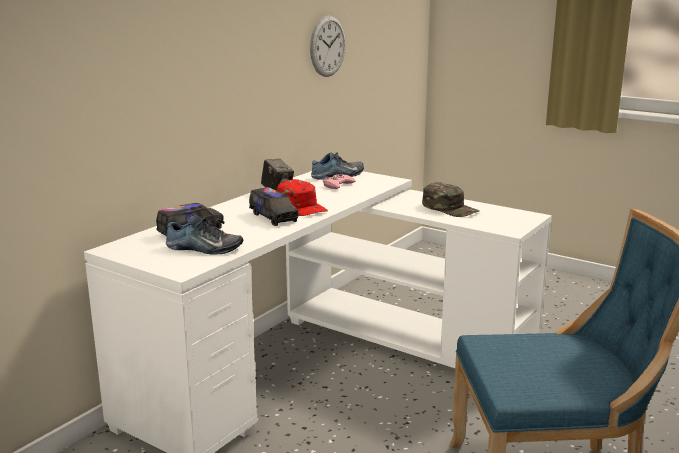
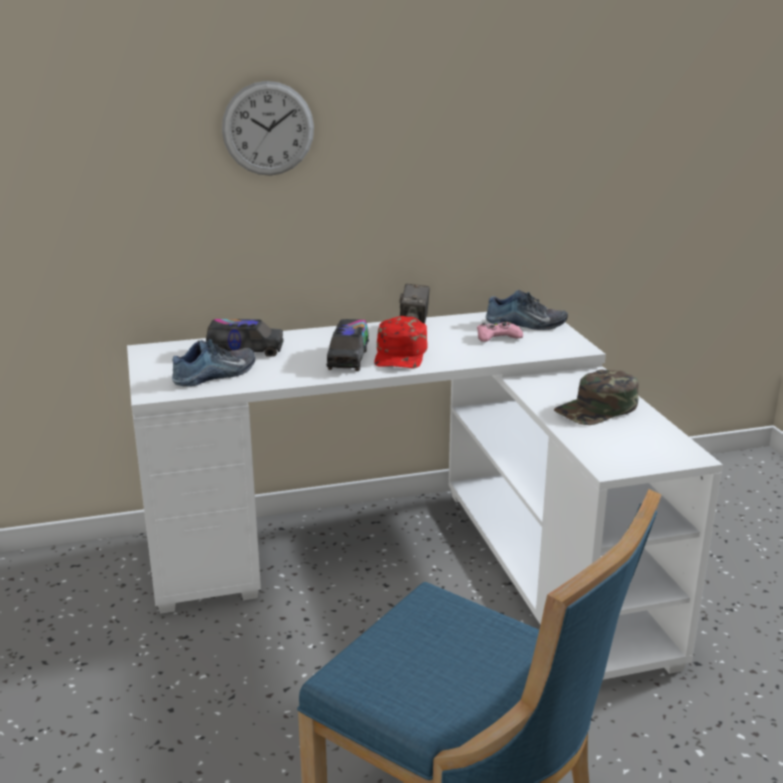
camera: 40 degrees right, 5 degrees up
(203, 248) = (216, 375): shoe -> shoe turned 90 degrees counterclockwise
(327, 46) = (564, 142): wall clock -> wall clock (268, 129)
(450, 208) = (597, 409): green cap -> green cap turned 60 degrees clockwise

